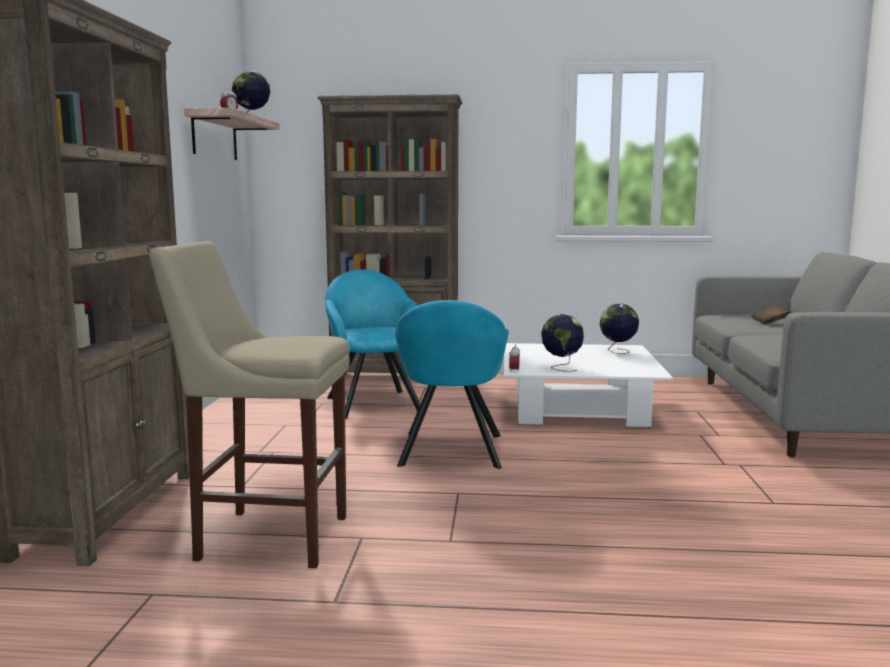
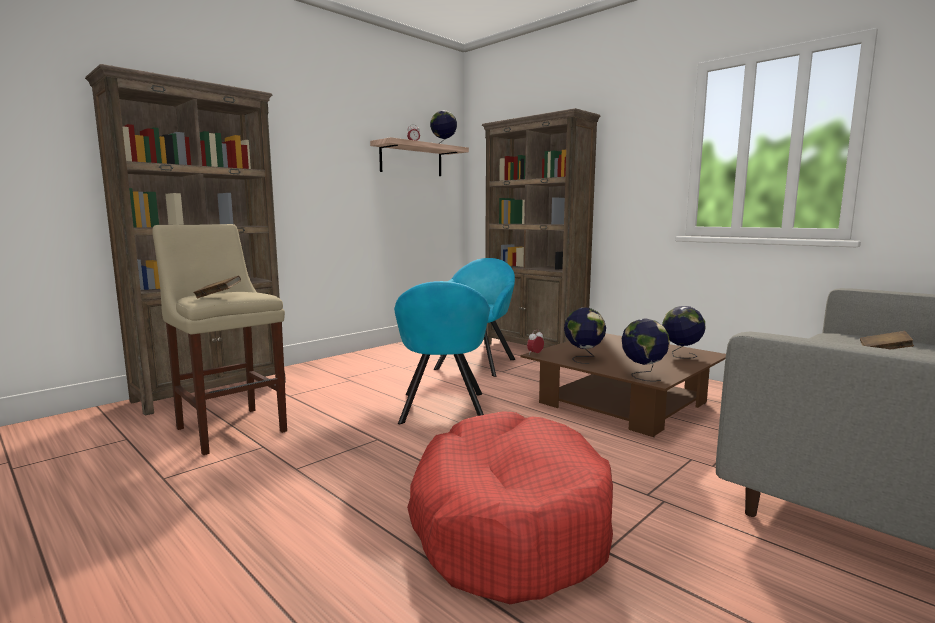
camera: 40 degrees right, 0 degrees up
(300, 345) = (218, 297): none -> brown book
(451, 452) = (442, 409): turquoise armchair -> turquoise armchair turned 45 degrees counterclockwise
(578, 408) = (623, 403): white coffee table -> brown coffee table
(636, 371) = (643, 375): none -> globe
(694, 510) = (508, 523): none -> red dog bed

